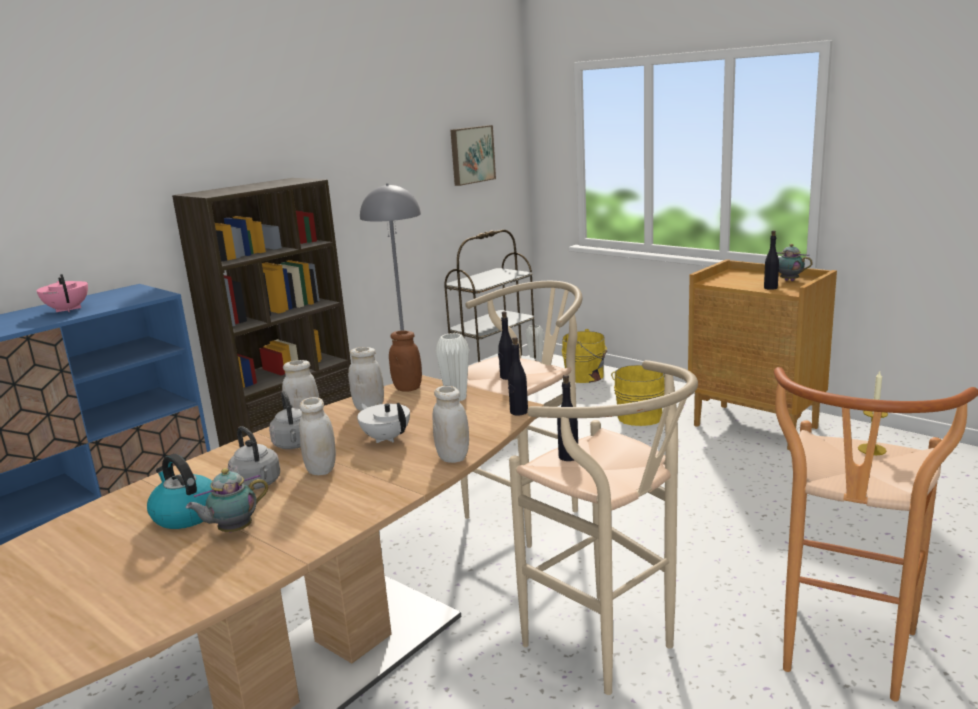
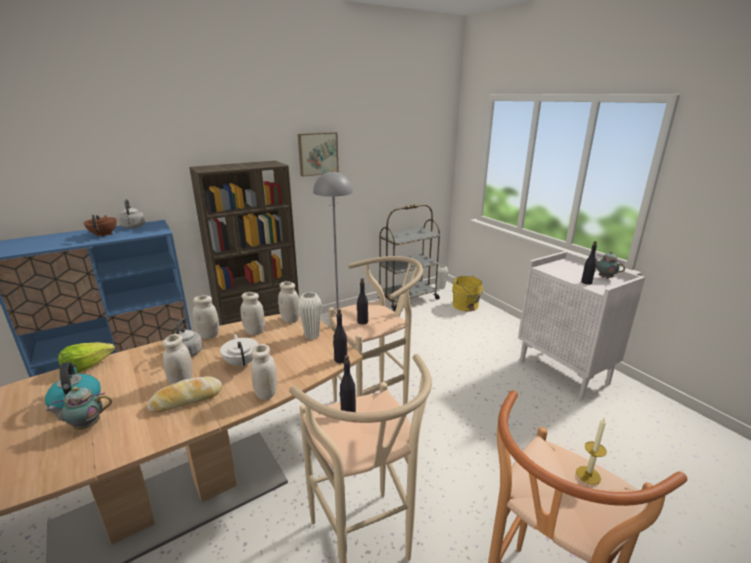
camera: 15 degrees right, 5 degrees up
(68, 309) = (104, 234): pink teapot -> brown teapot
(154, 482) = (87, 366): none -> lettuce
(258, 484) = (137, 385): grey kettle -> grey kettle (133, 227)
(349, 482) = (186, 399): none -> bread
(407, 388) = (290, 319): brown jar -> white jar
(471, 155) = (410, 152): picture -> picture (317, 153)
(639, 416) = (486, 345): yellow bucket -> none
(756, 426) = (563, 372): brown cabinet -> white cabinet

